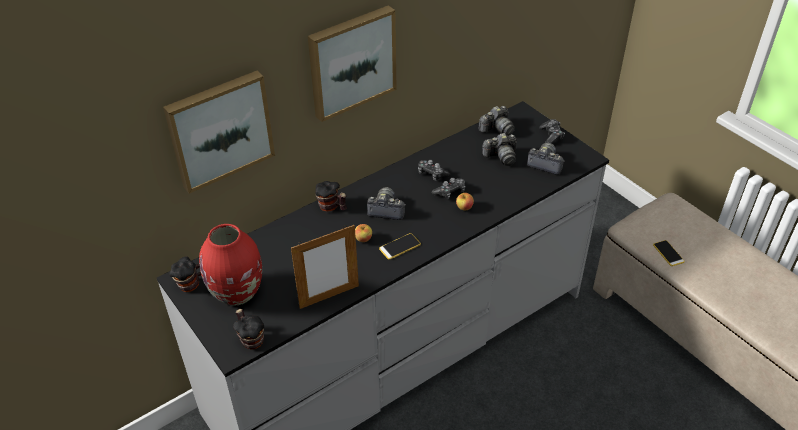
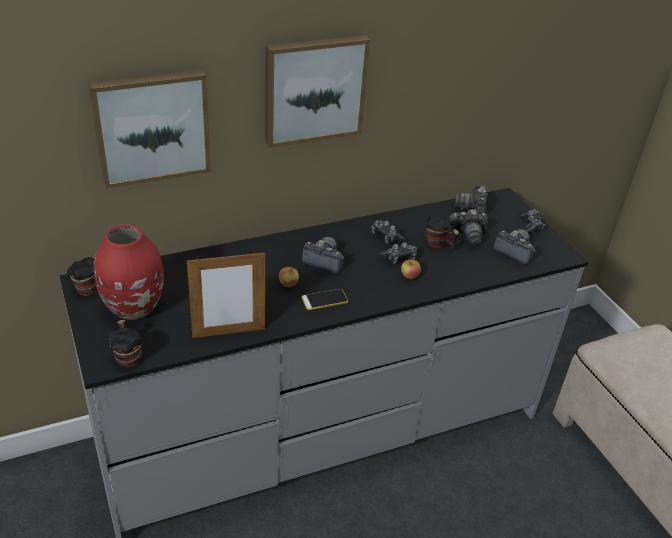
camera: 10 degrees right, 5 degrees down
(331, 207) = (267, 247): mug -> mug (439, 245)
(497, 129) = (472, 208): camera -> camera turned 120 degrees clockwise
(668, 253) = (641, 386): phone -> none

